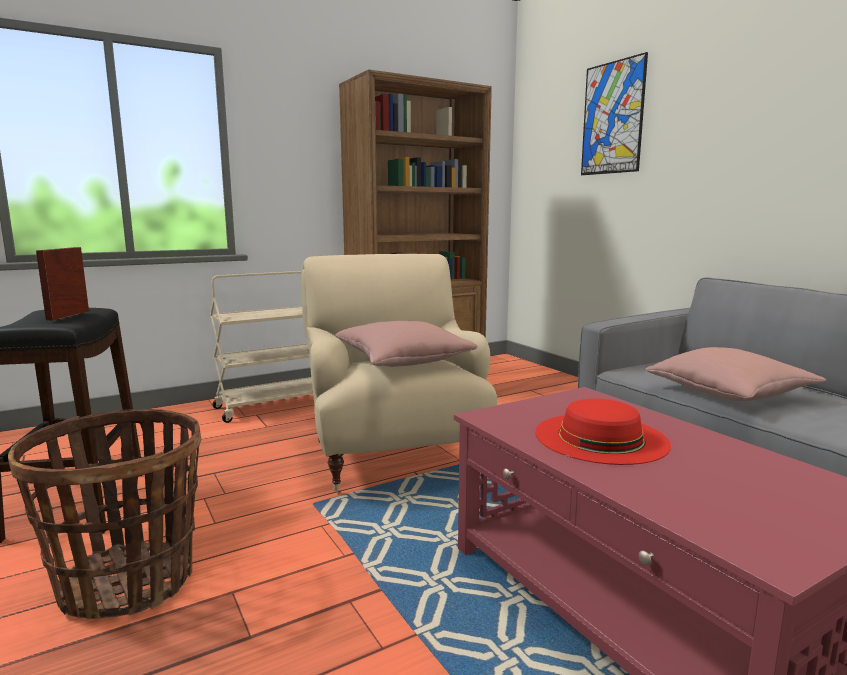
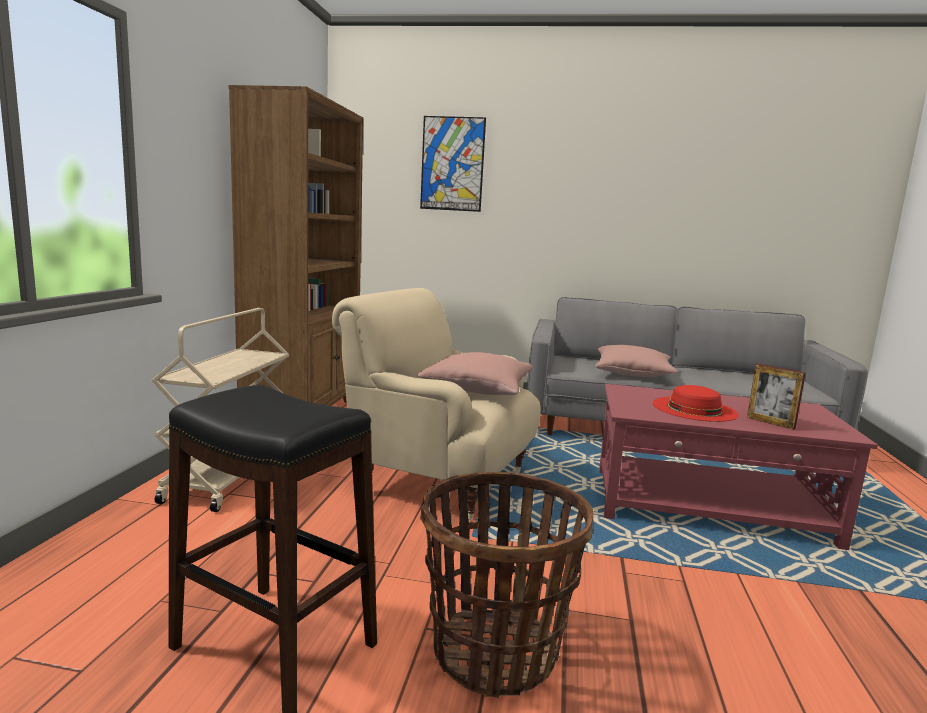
camera: 50 degrees left, 0 degrees up
(68, 315) = (277, 400): picture frame -> picture frame (770, 423)

